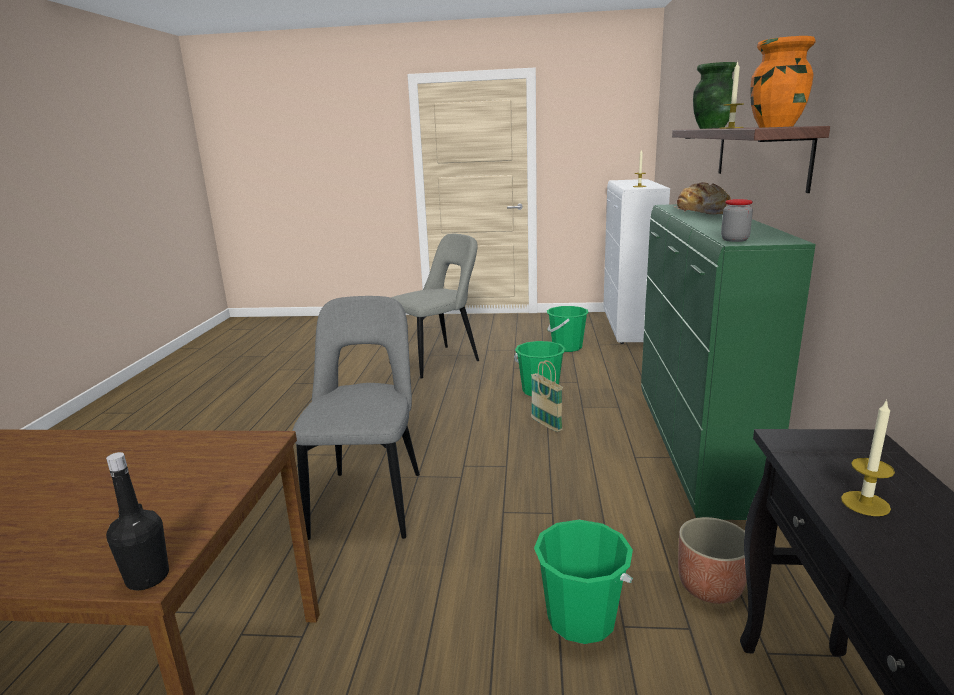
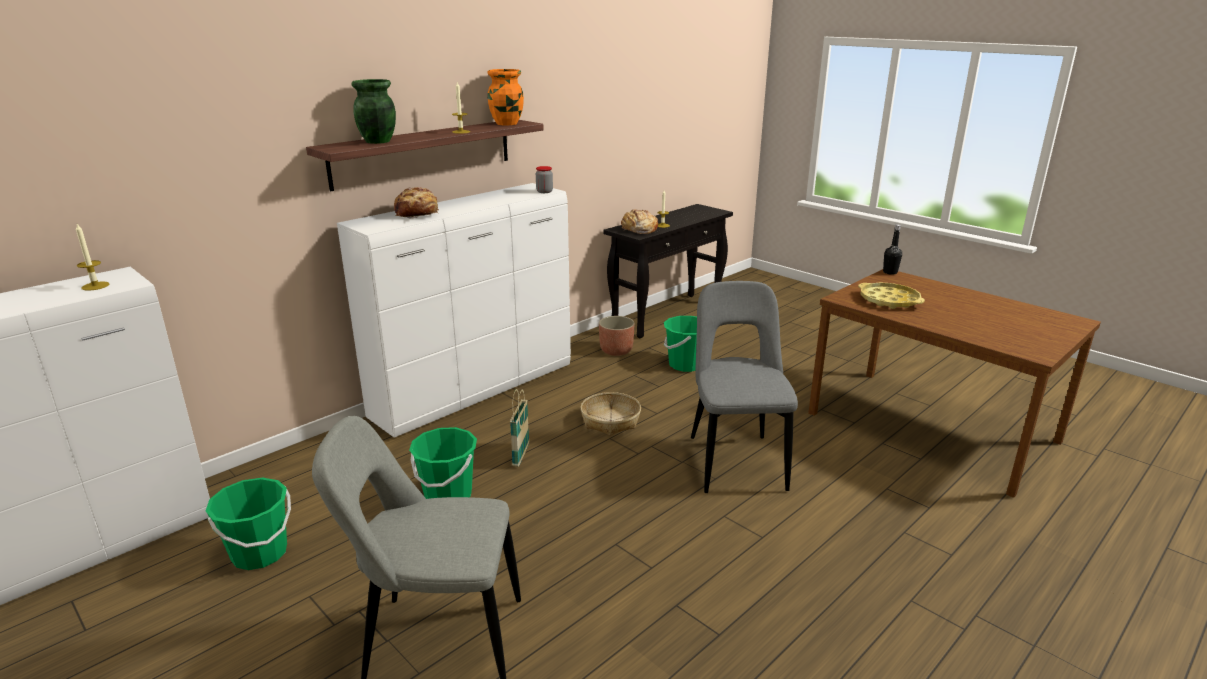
camera: 140 degrees left, 5 degrees up
(168, 468) = (889, 300): none -> yellow tray
(370, 500) = (735, 460): grey chair -> grey chair turned 135 degrees clockwise
(531, 480) = (611, 421): none -> basket
(692, 447) = (477, 391): green dresser -> white dresser
(843, 458) = (638, 229): none -> bread

